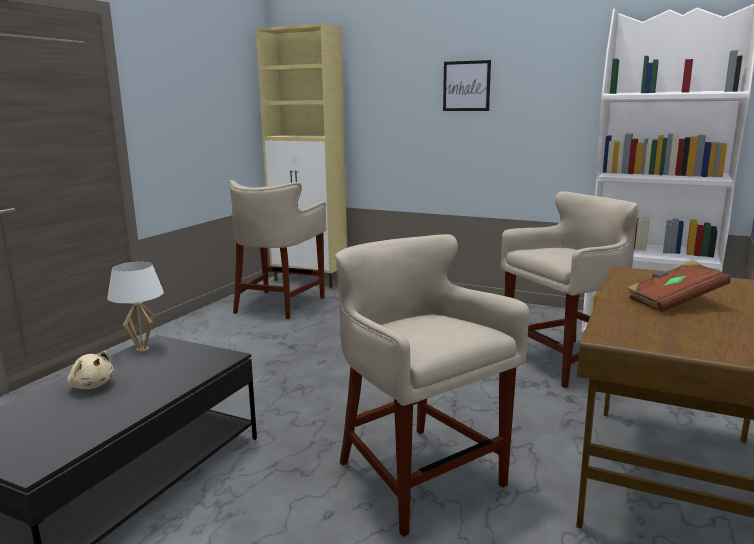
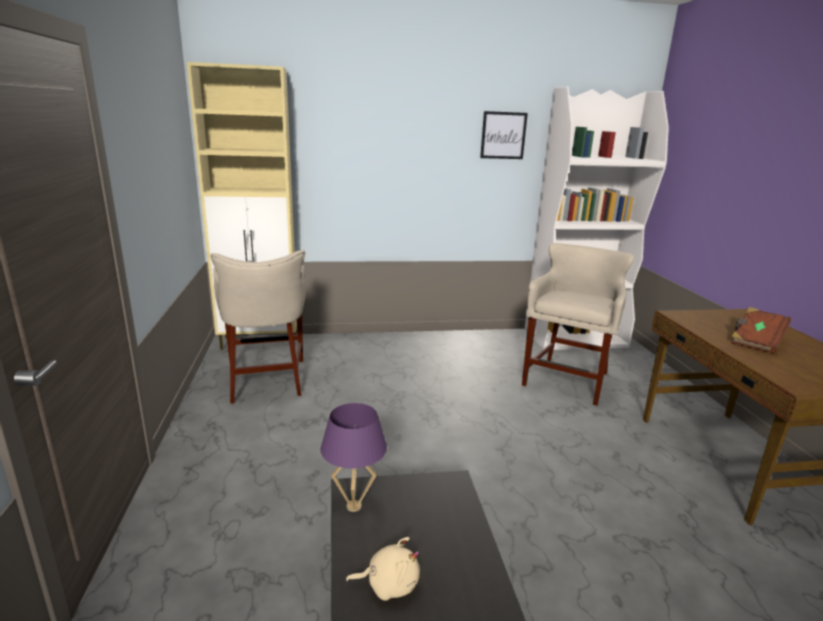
camera: 35 degrees left, 5 degrees up
(143, 349) = (354, 506): white table lamp -> purple table lamp
(418, 477) = (622, 529): beige stool -> none
(466, 86) = (424, 141): picture -> picture (503, 135)

